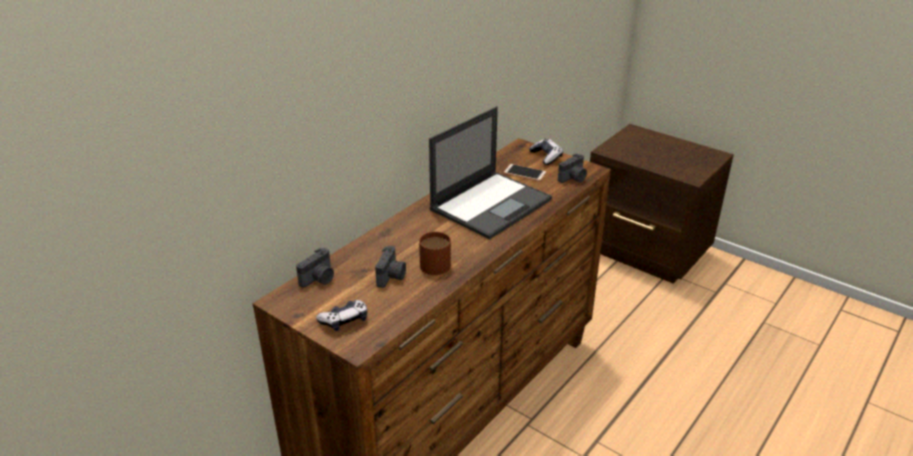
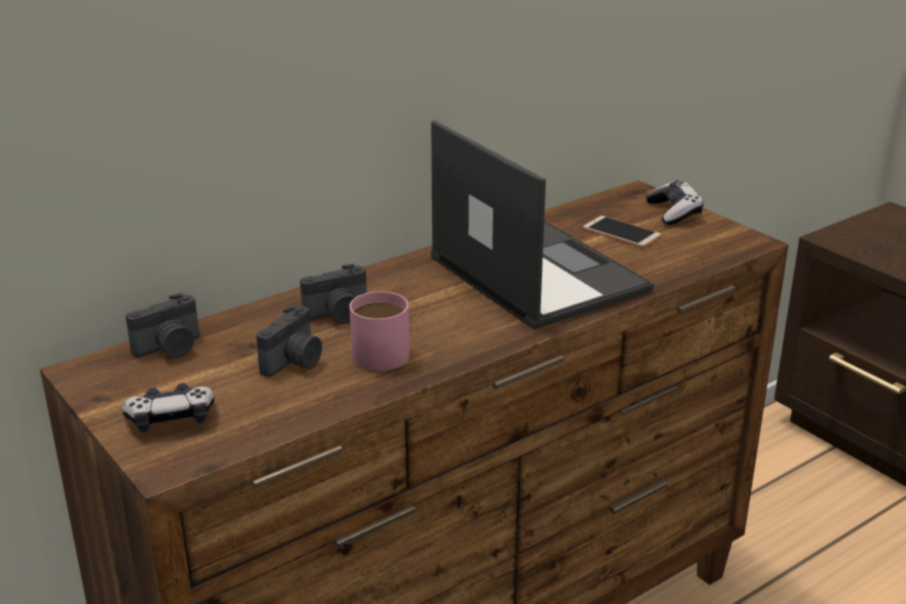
camera: 15 degrees right, 5 degrees down
(434, 262) = (383, 349): brown mug -> pink mug
(491, 204) = (535, 273): laptop -> laptop turned 90 degrees counterclockwise
(573, 178) = (708, 251): camera -> camera (338, 315)

